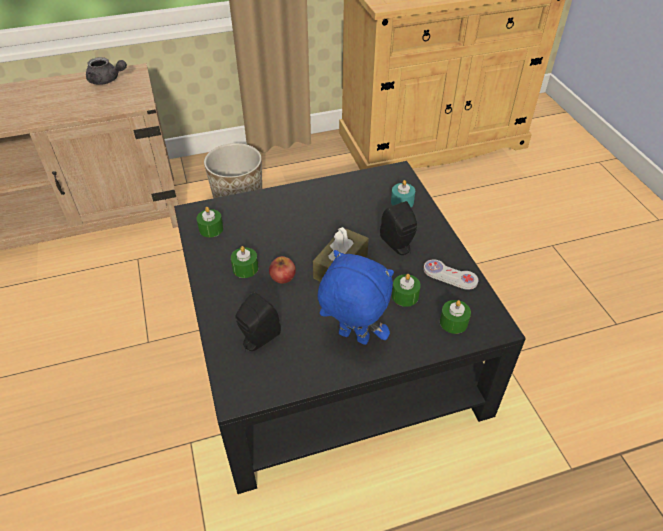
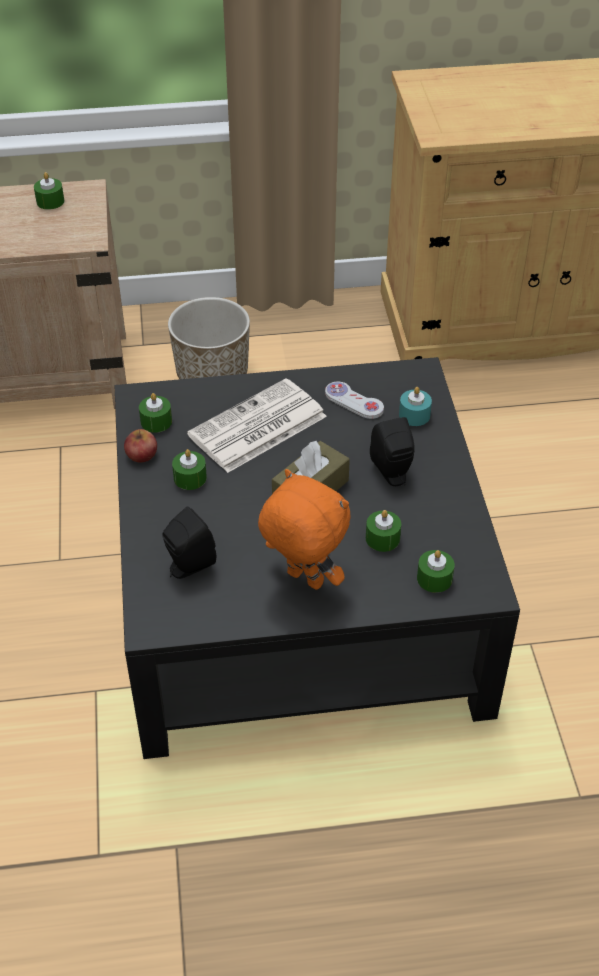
camera: 10 degrees right, 0 degrees up
(107, 80) = (50, 201): grey teapot -> green candle
(282, 276) = (234, 494): apple -> apple (141, 454)
(289, 224) = (256, 427): none -> newspaper
(352, 338) = (303, 580): blue plush toy -> orange plush toy
(450, 275) = (448, 520): white game controller -> white game controller (354, 402)

